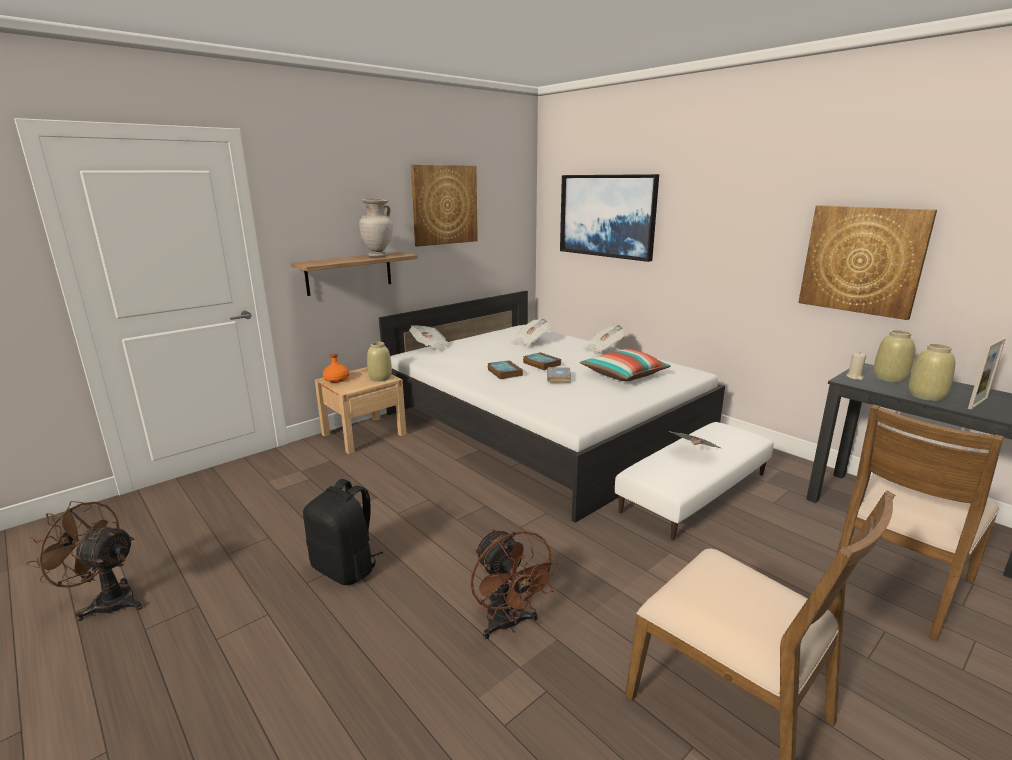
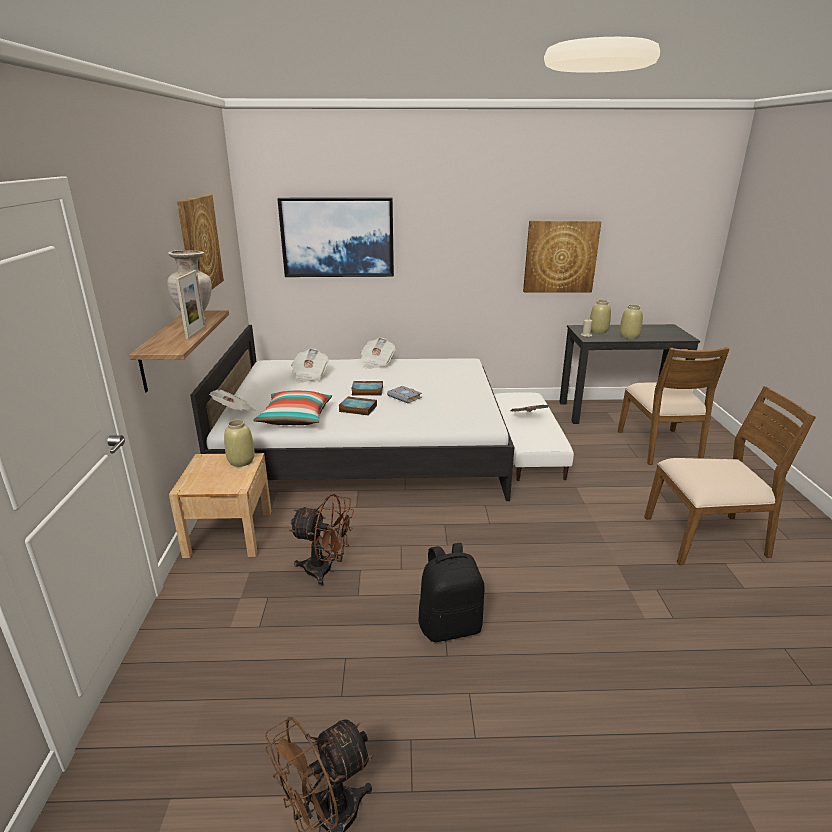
camera: 50 degrees left, 5 degrees up
(336, 380) = (197, 483): orange bottle -> none
(508, 625) = (589, 576): brown fan -> brown fan (325, 570)
(624, 375) = (437, 379): pillow -> pillow (295, 418)
(977, 403) = (649, 334): picture frame -> picture frame (196, 332)

